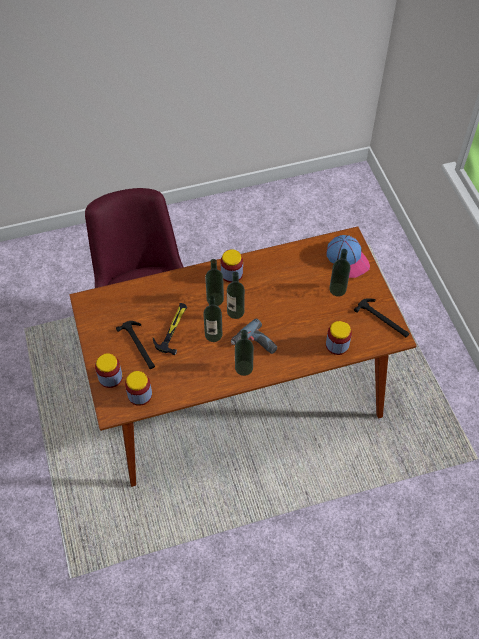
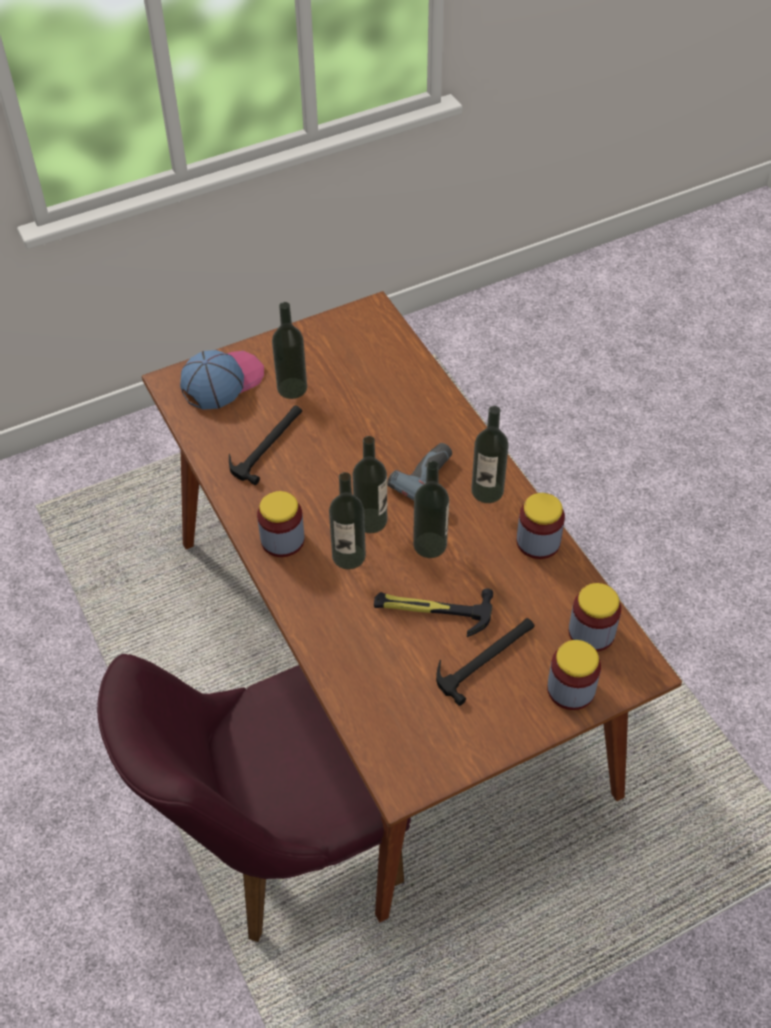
camera: 100 degrees left, 5 degrees down
(337, 345) = (407, 378): jar -> jar (538, 542)
(383, 319) = (342, 329): hammer -> hammer (268, 444)

